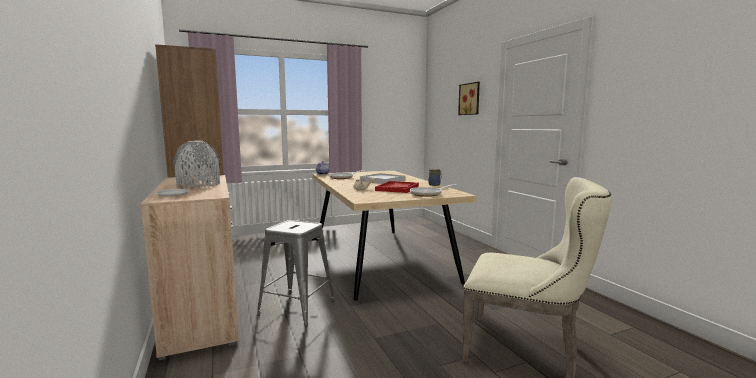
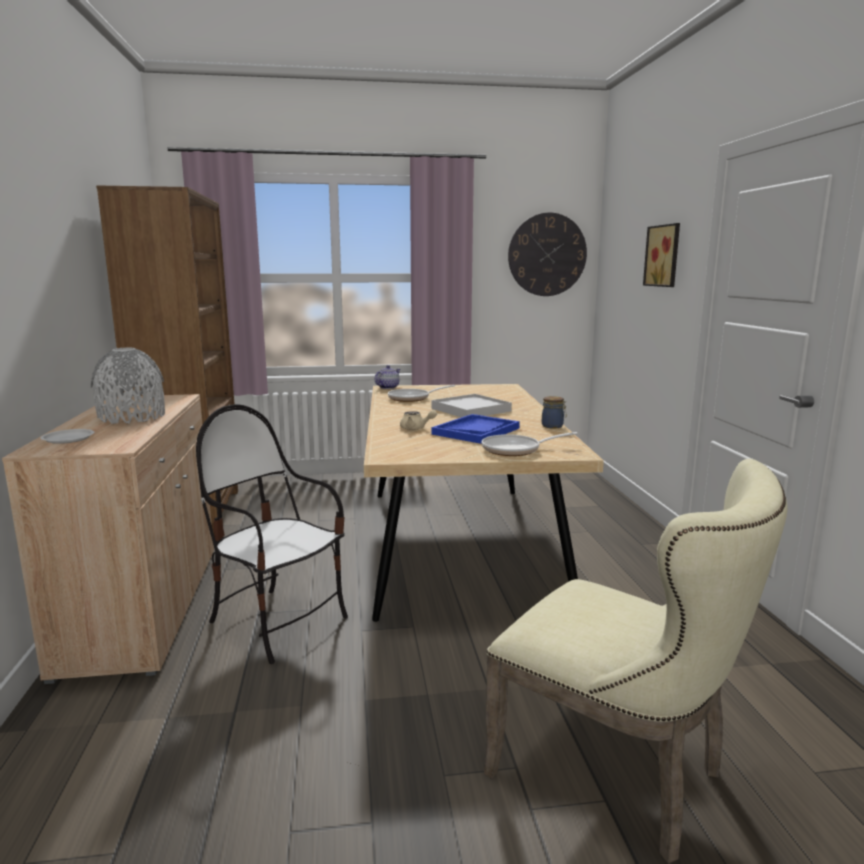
camera: 15 degrees right, 5 degrees up
(297, 307) = (278, 622): grey stool -> chair
(397, 188) = (476, 431): red tray -> blue tray
(399, 101) = (547, 255): none -> wall clock

